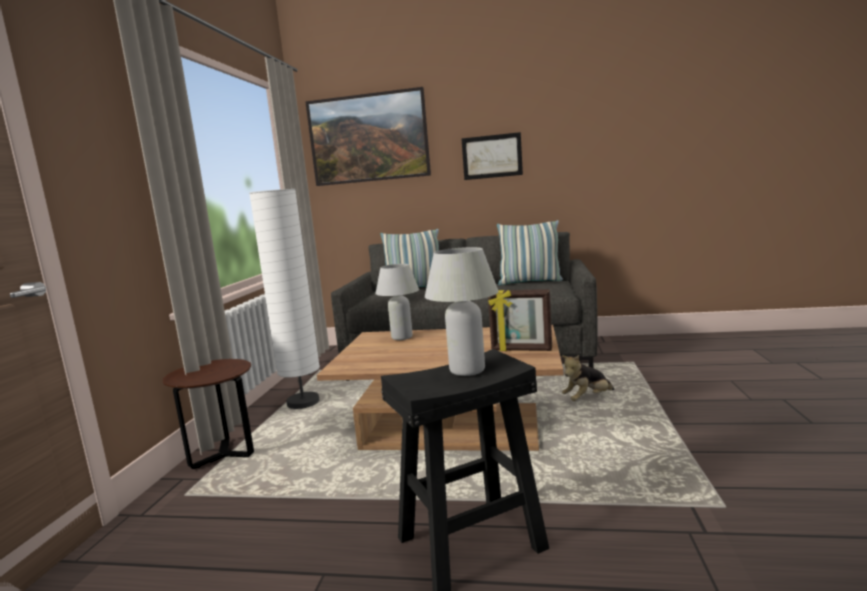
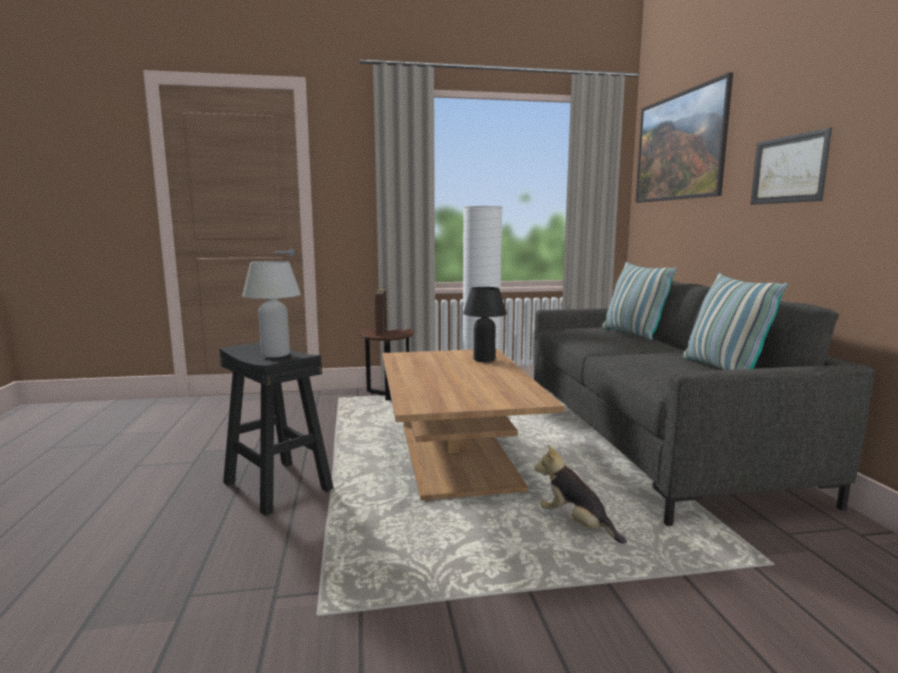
camera: 70 degrees right, 0 degrees up
(402, 337) = (484, 359): white table lamp -> black table lamp
(521, 350) = (453, 398): picture frame -> picture frame (381, 332)

